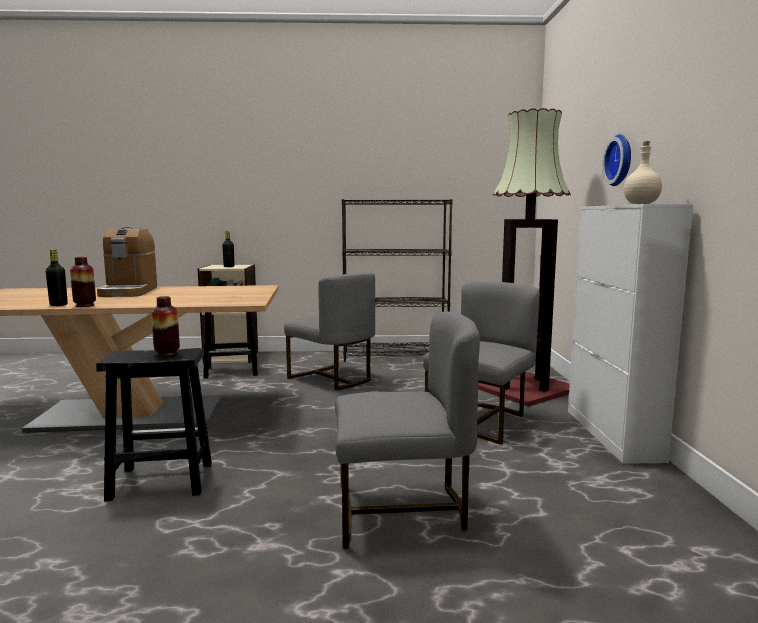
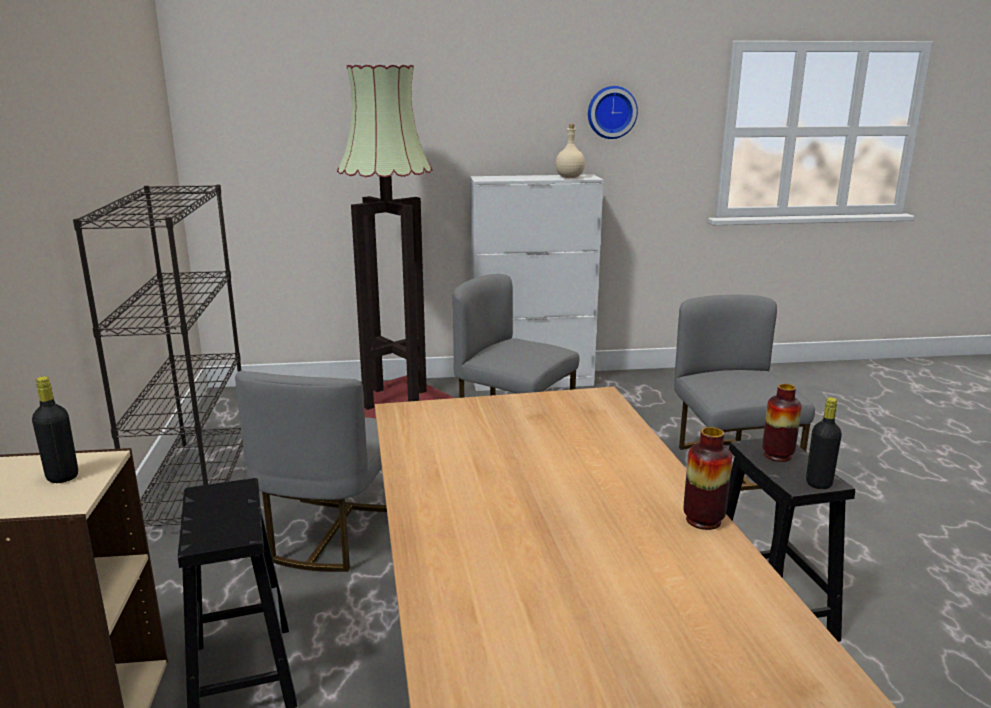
camera: 95 degrees left, 10 degrees up
(58, 305) = (716, 553): black bottle -> black bottle (818, 483)
(129, 291) = (496, 533): coffee machine -> none
(332, 378) = (331, 534): grey chair -> grey chair turned 150 degrees clockwise
(621, 160) = (461, 128): wall clock -> wall clock (611, 112)

